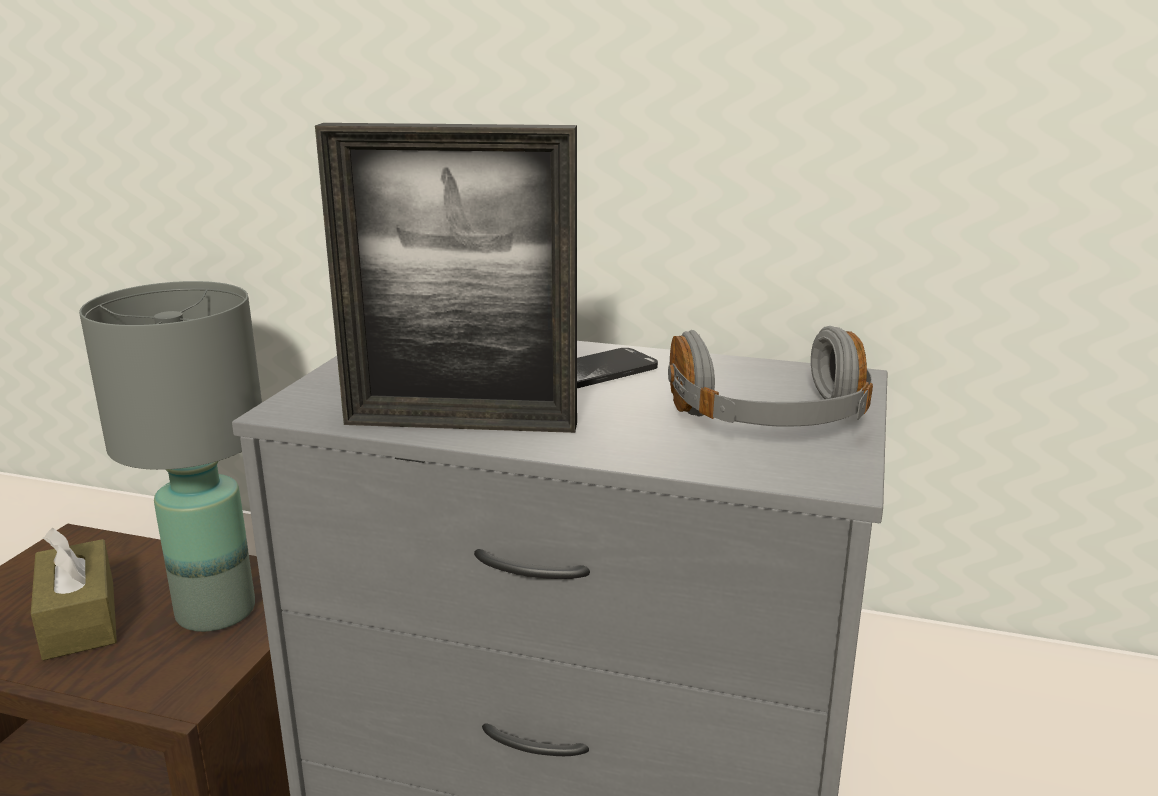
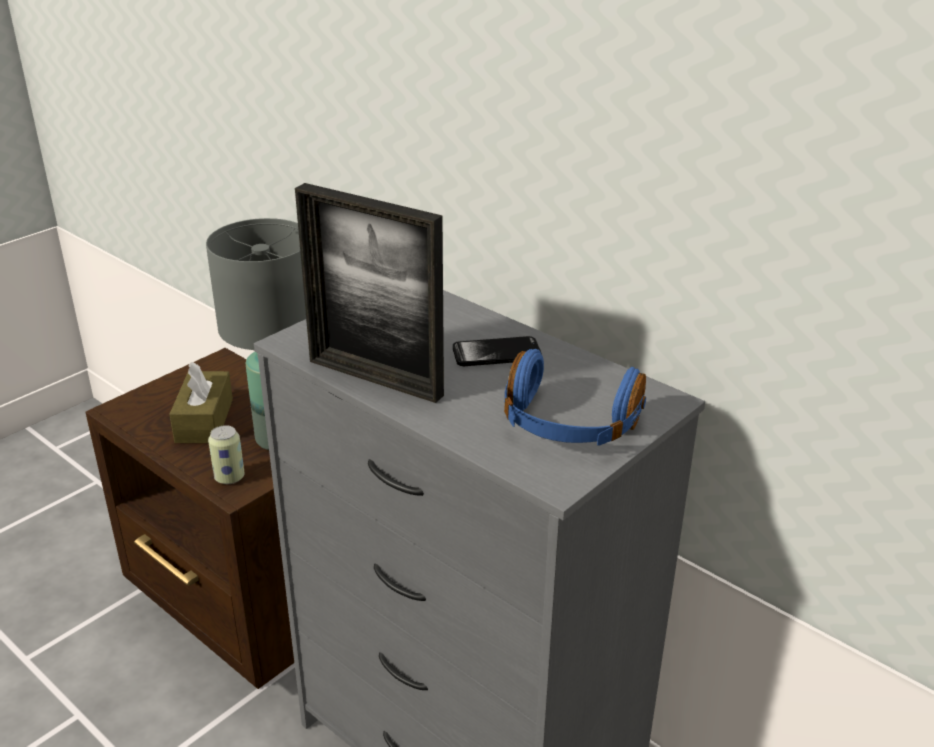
camera: 25 degrees right, 10 degrees up
(161, 684) = (229, 477): none -> can
(771, 420) = (568, 425): grey headphones -> blue headphones

